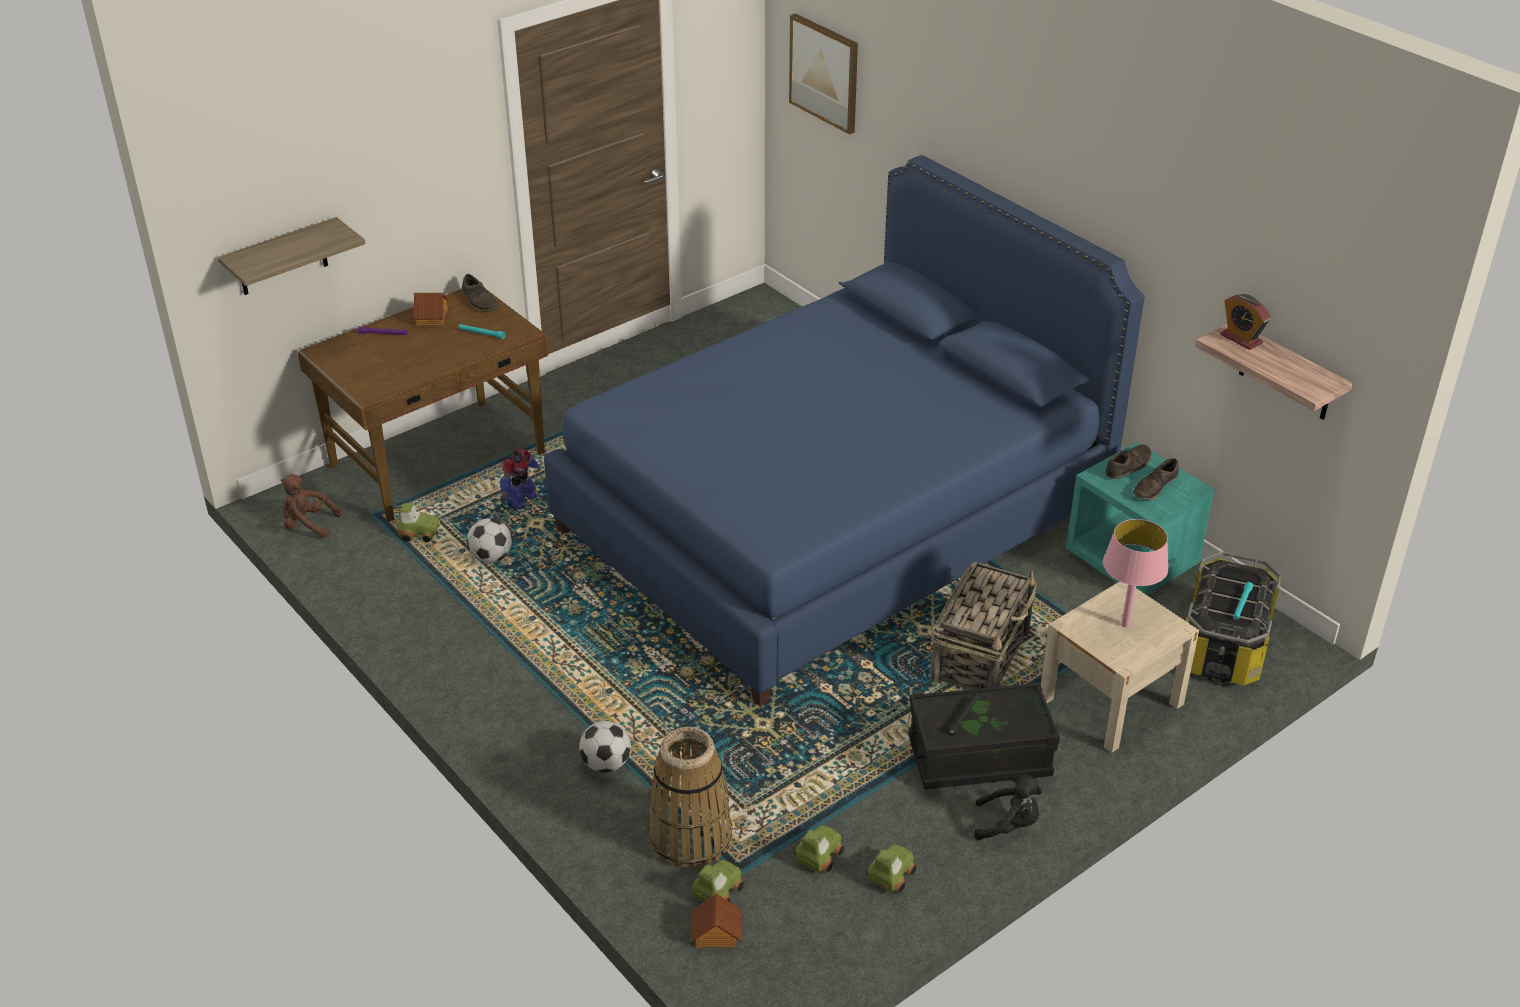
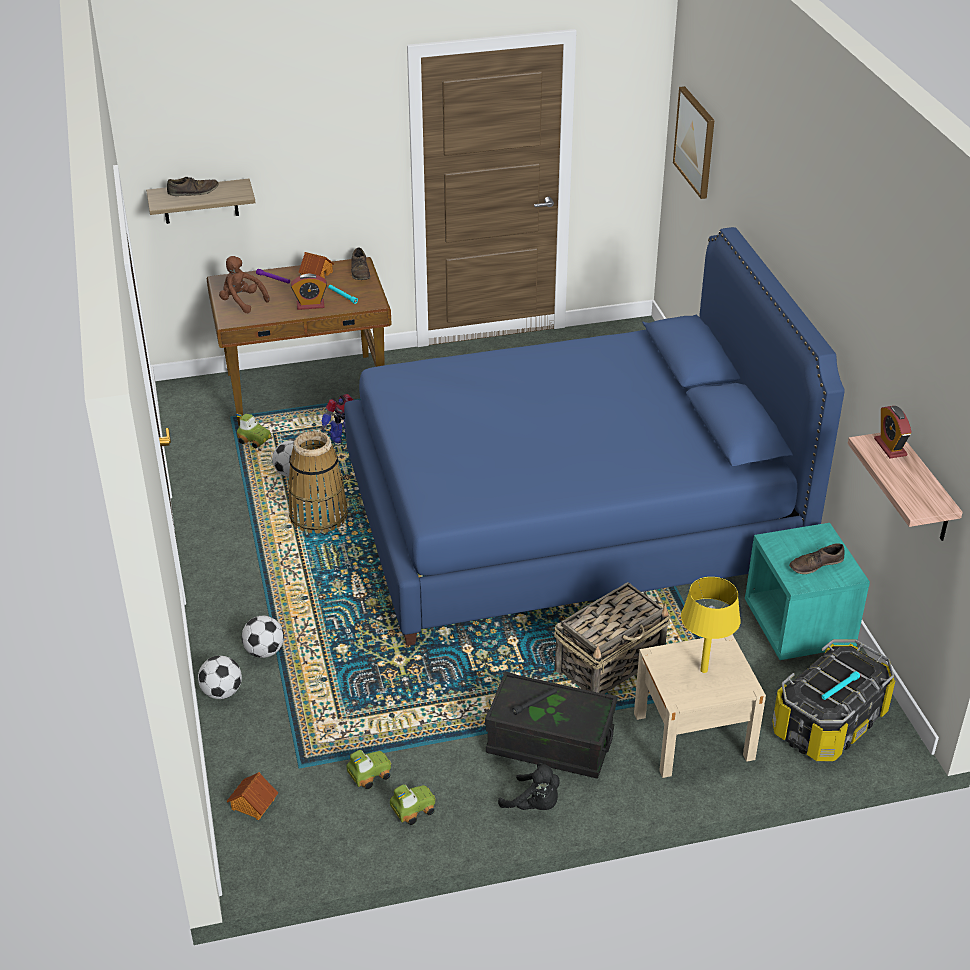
camera: 25 degrees right, 0 degrees up
(308, 525) = (183, 412): brown plush toy -> brown plush toy (242, 302)
(452, 353) = (310, 305): none -> alarm clock
(591, 825) = (222, 692): none -> football
(690, 837) = (285, 726): basket -> basket (318, 516)
(717, 890) = (276, 773): toy car -> none
(1125, 624) = (703, 670): pink table lamp -> yellow table lamp
(1128, 466) = (805, 540): brown shoe -> brown shoe (193, 191)

